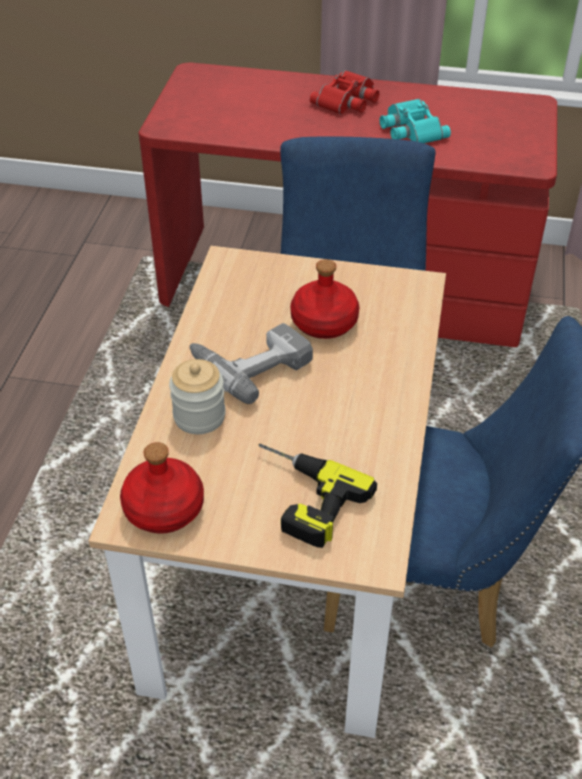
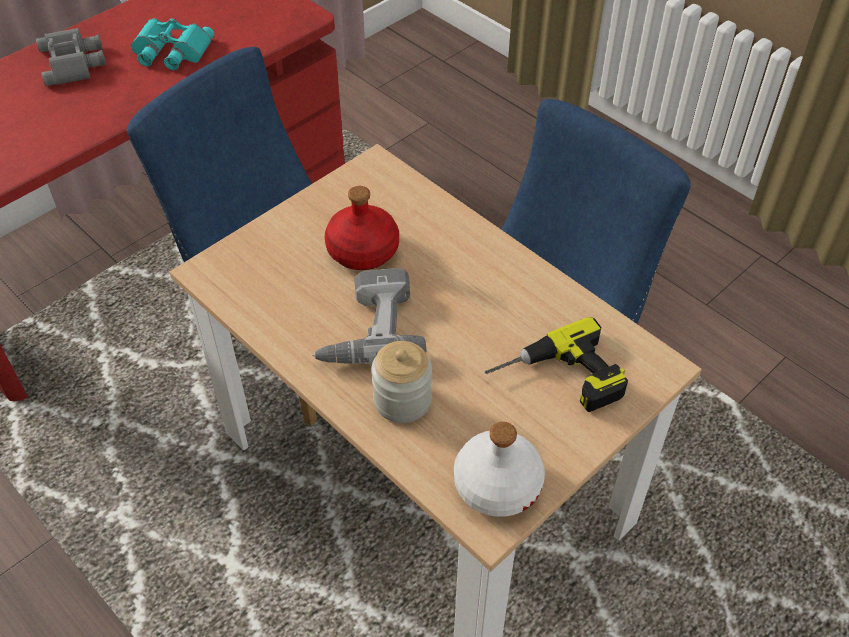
camera: 55 degrees left, 5 degrees up
(164, 508) = (496, 484): red bottle -> white bottle
(347, 100) = (74, 62): red binoculars -> grey binoculars

